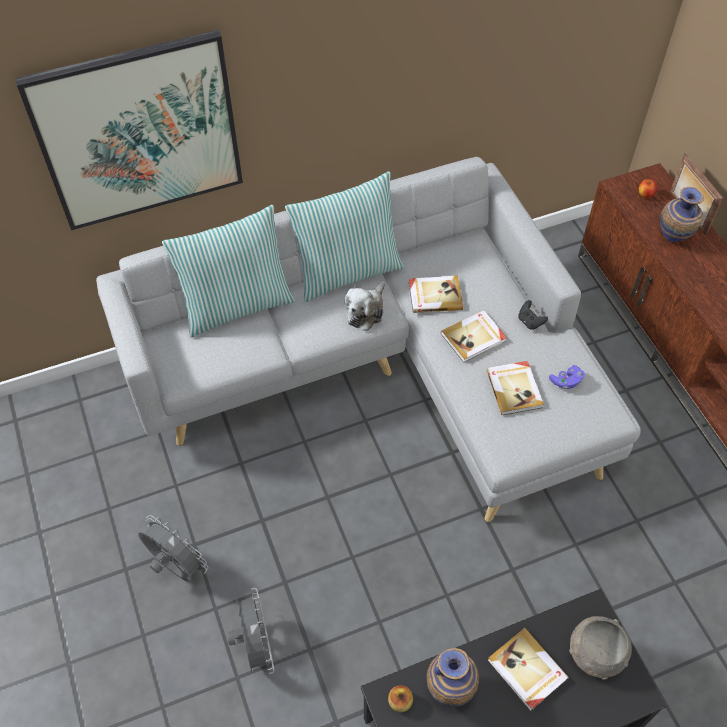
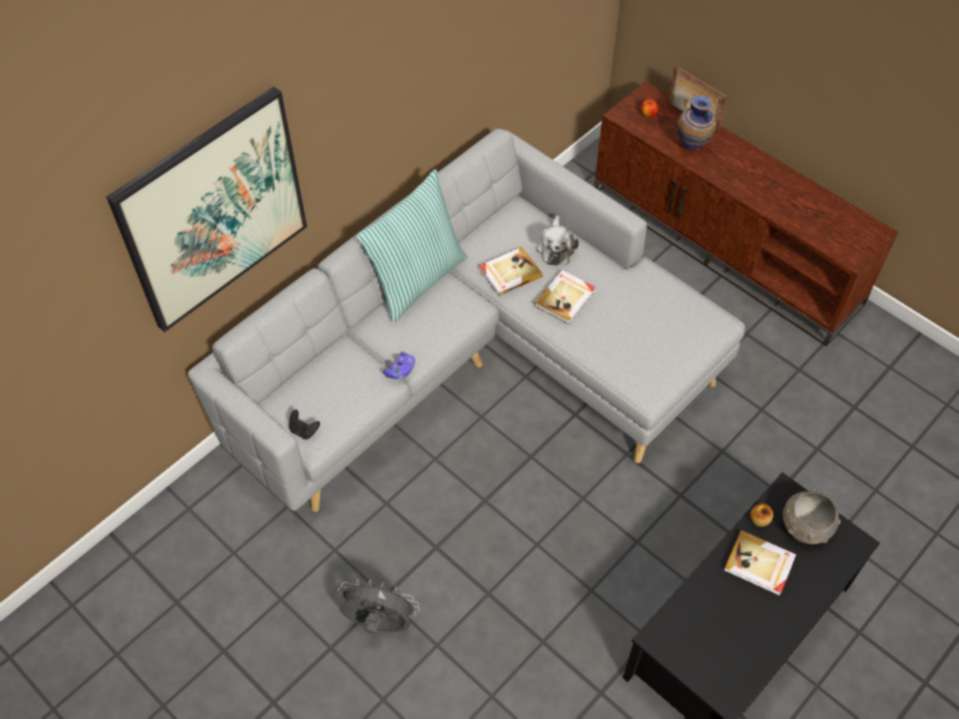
camera: 25 degrees left, 0 degrees up
(237, 305) = (329, 350): pillow -> none
(255, 646) = (493, 660): grey fan -> none
(366, 311) = (455, 310): plush toy -> plush toy (555, 248)
(400, 702) = (671, 637): apple -> apple (759, 520)
(449, 689) = (706, 608): vase -> none
(514, 389) = (625, 330): book -> none
(530, 322) = (606, 266): black game controller -> black game controller (304, 430)
(566, 381) = (665, 307): purple game controller -> purple game controller (400, 371)

